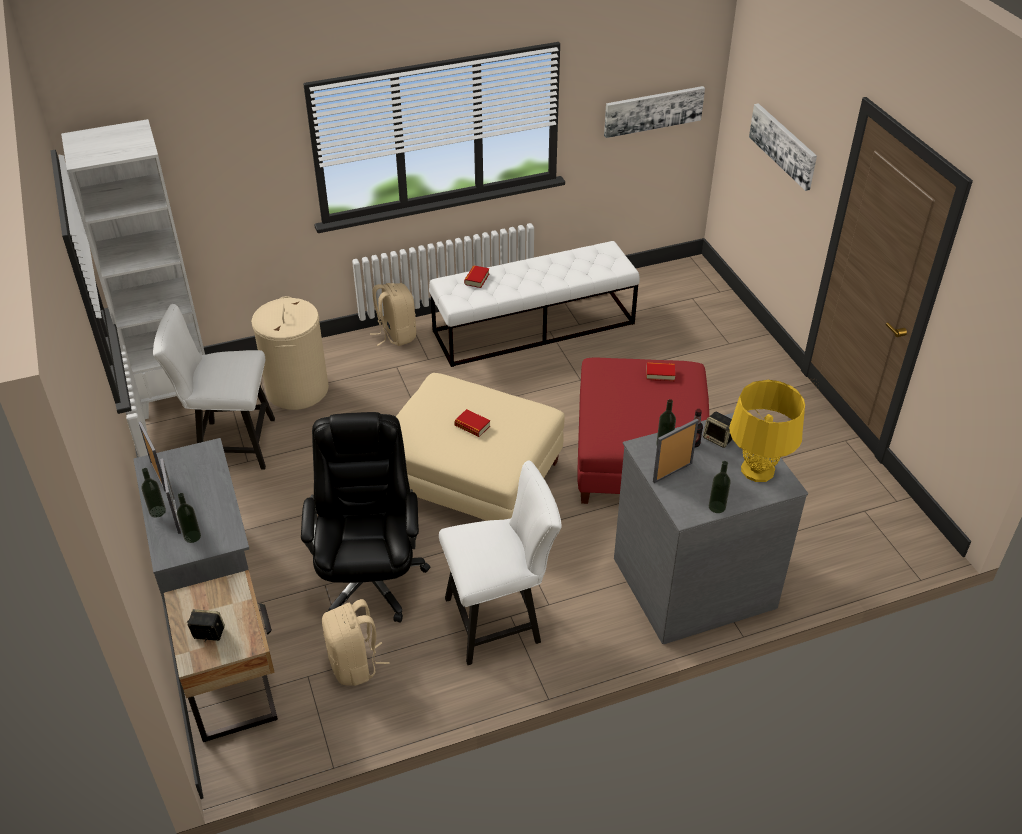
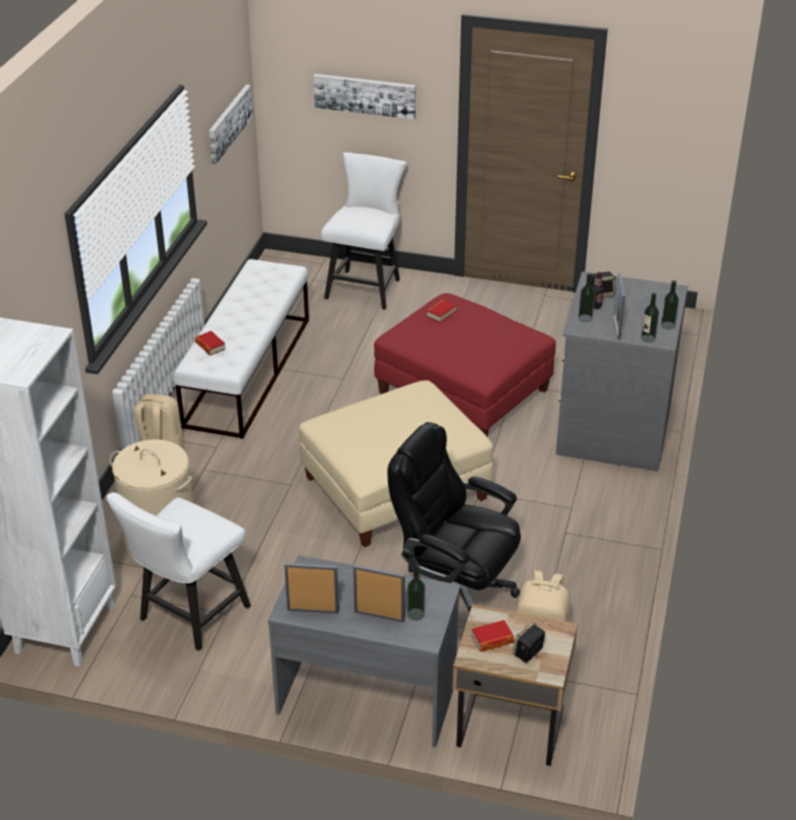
camera: 55 degrees left, 5 degrees down
(157, 511) = (360, 626): bottle -> bottle (648, 338)
(472, 426) = (400, 427): book -> book (492, 639)
(500, 620) = (565, 539): white chair -> white chair (365, 286)
(757, 470) = (648, 294): yellow table lamp -> none

